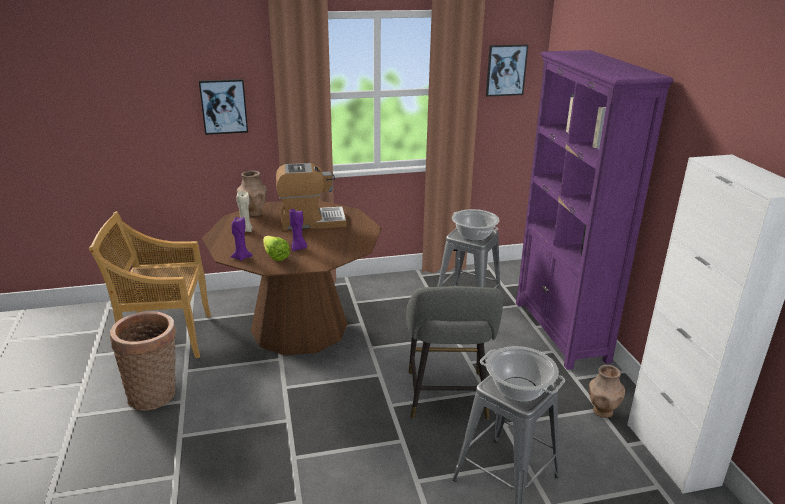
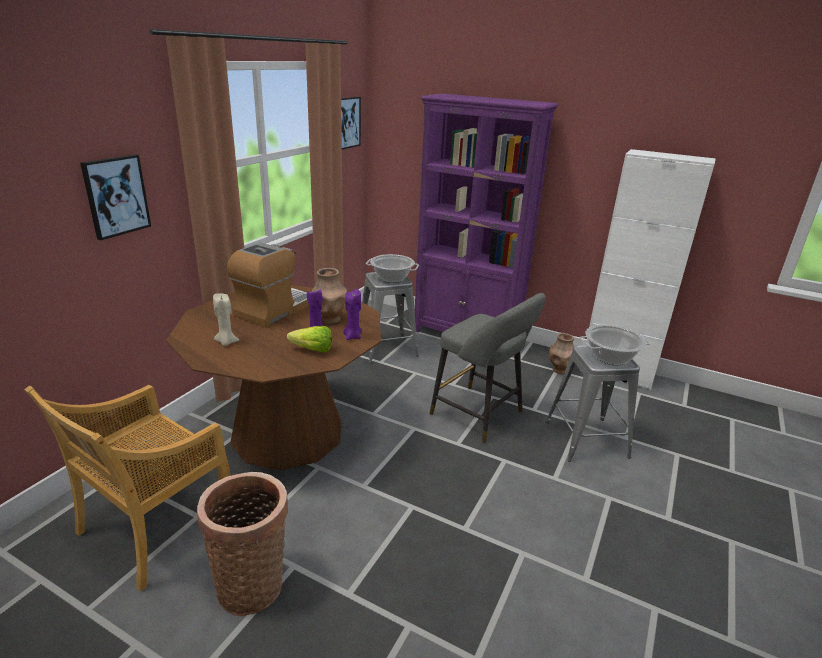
camera: 50 degrees left, 0 degrees up
(241, 257) = (282, 365): purple candle -> purple candle (352, 336)
(254, 213) = (198, 325): brown vase -> brown vase (329, 320)

